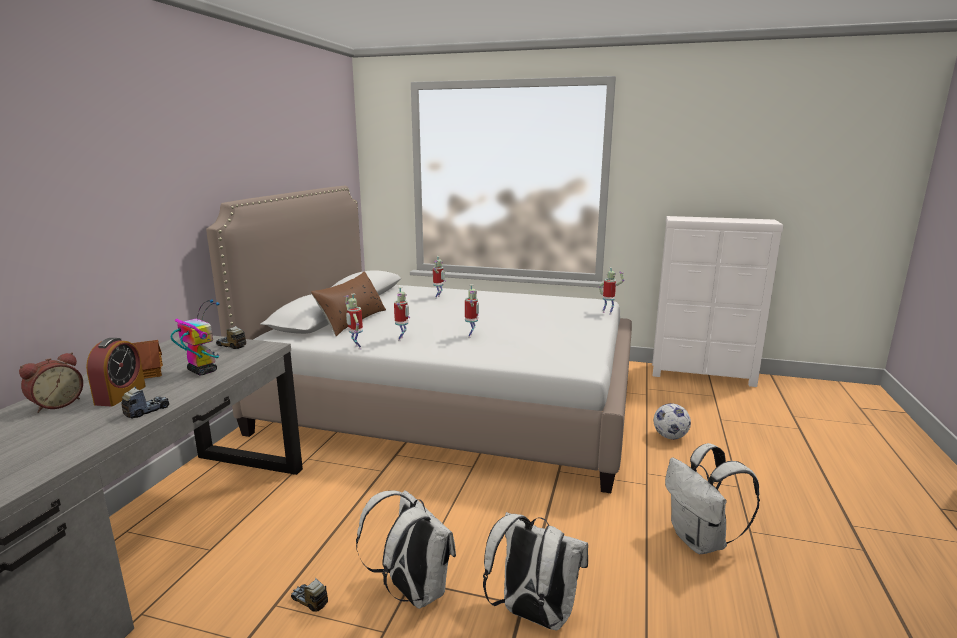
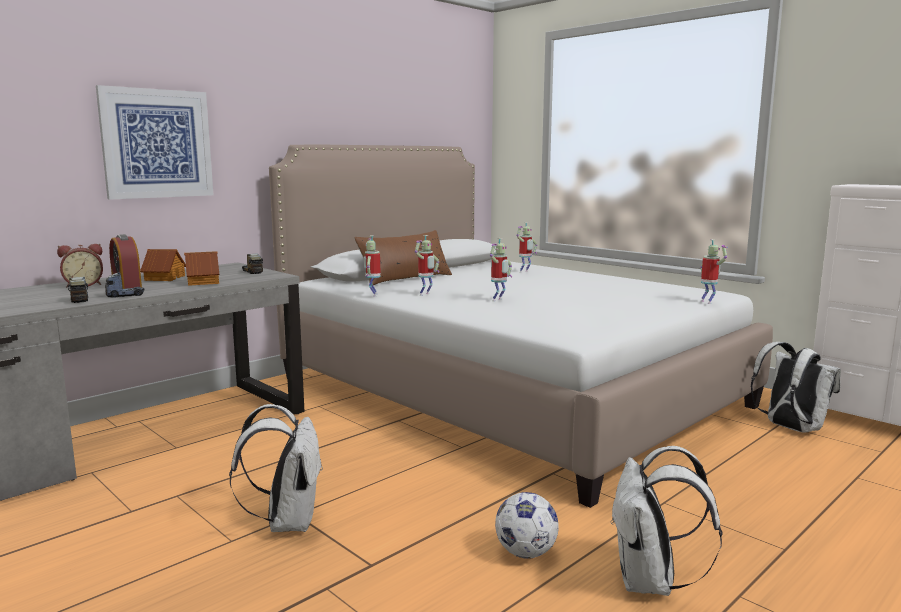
camera: 30 degrees right, 5 degrees down
(92, 218) = (157, 144): none -> picture
(120, 395) = (127, 286): alarm clock -> alarm clock turned 105 degrees clockwise
(202, 371) = (202, 282): toy robot -> toy house
(309, 601) = (203, 501): toy truck -> toy truck (79, 299)
(533, 615) = (371, 576): white backpack -> white backpack (790, 428)
(670, 437) = (747, 477): football -> football (526, 553)

